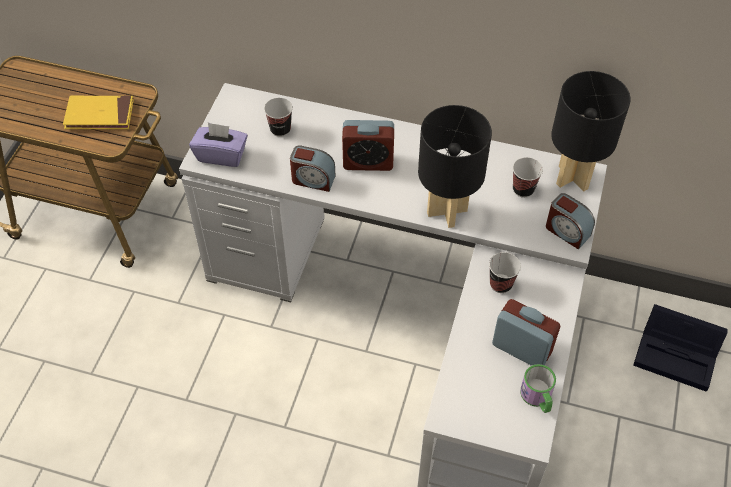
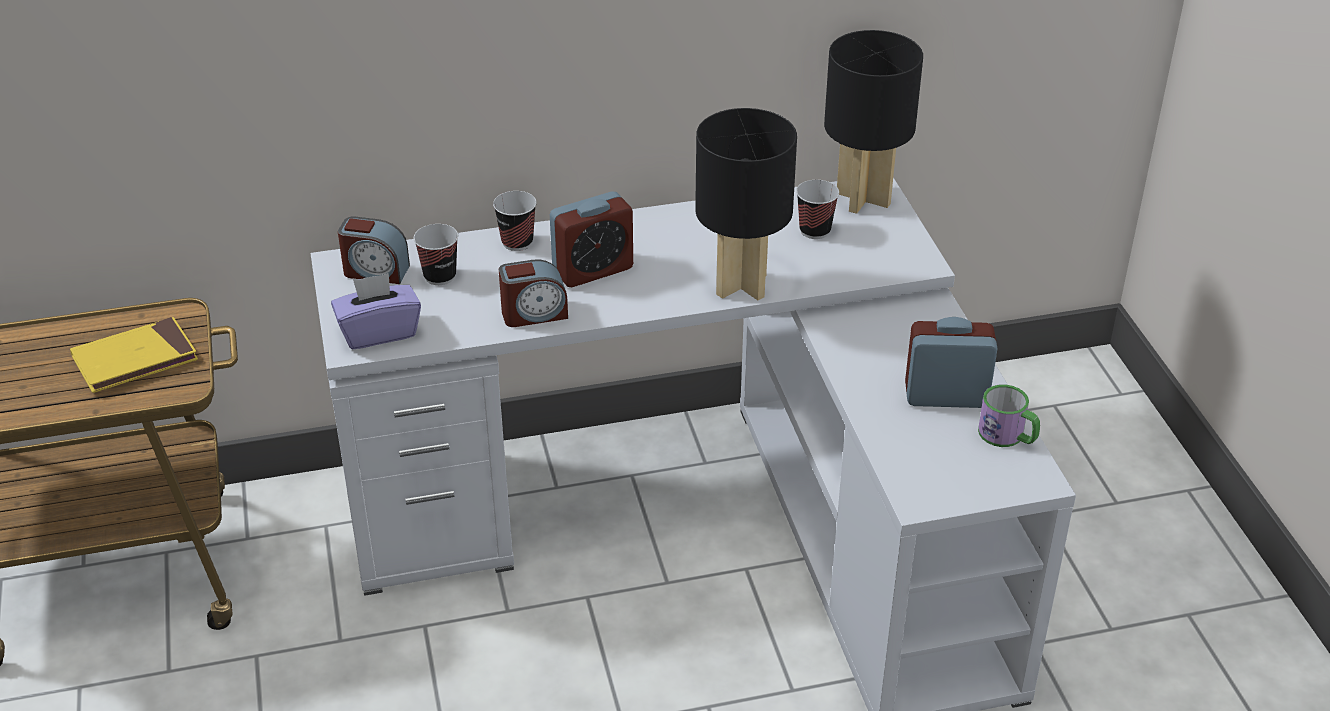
camera: 30 degrees left, 15 degrees down
(501, 284) = (864, 342): cup -> cup (517, 242)
(567, 231) = (903, 253): alarm clock -> alarm clock (375, 271)
(678, 355) = (1060, 422): black storage box -> none

